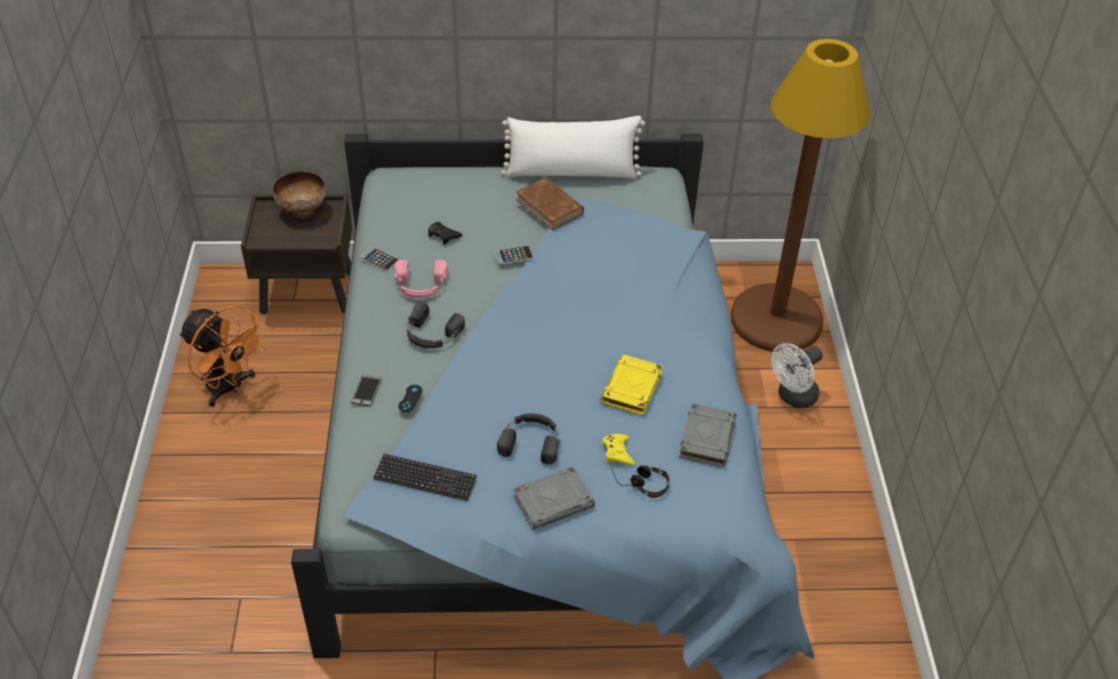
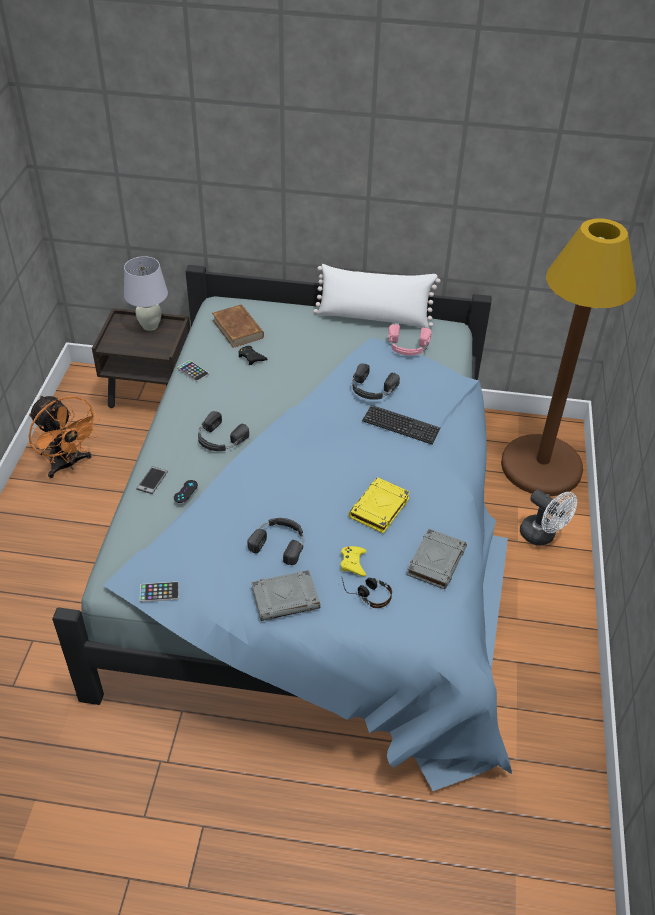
camera: 10 degrees right, 0 degrees up
(303, 211) = (150, 326): bowl -> white table lamp
(420, 285) = (221, 397): pink headphones -> pink headphones (407, 346)
(425, 478) = (180, 562): keyboard -> keyboard (401, 426)
(514, 255) = (305, 381): phone -> phone (159, 592)
(549, 207) = (346, 343): brown book -> brown book (238, 329)
(590, 255) = (371, 389): none -> black headphones
(793, 397) = (542, 536): white fan -> white fan turned 105 degrees counterclockwise

